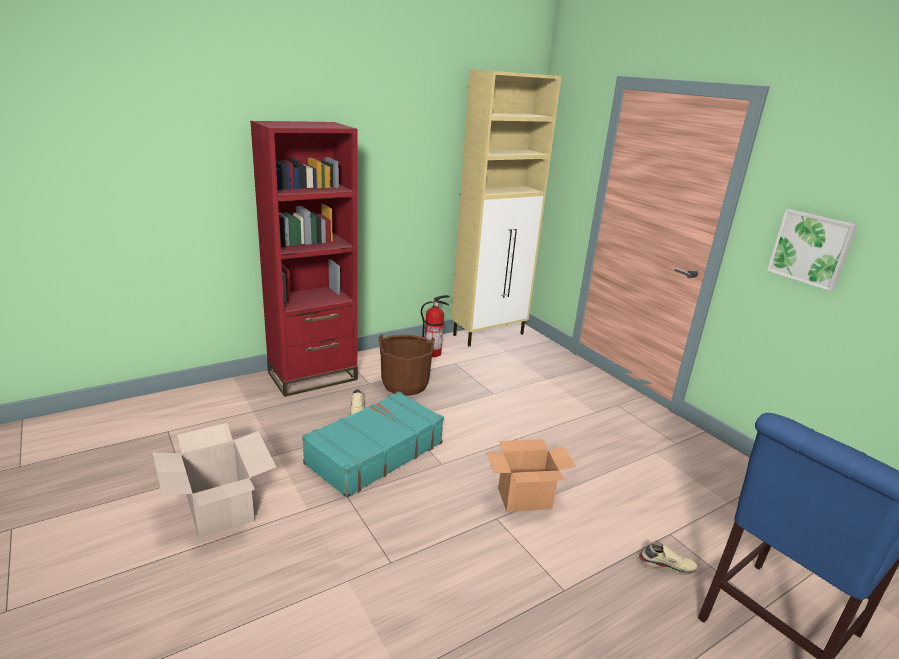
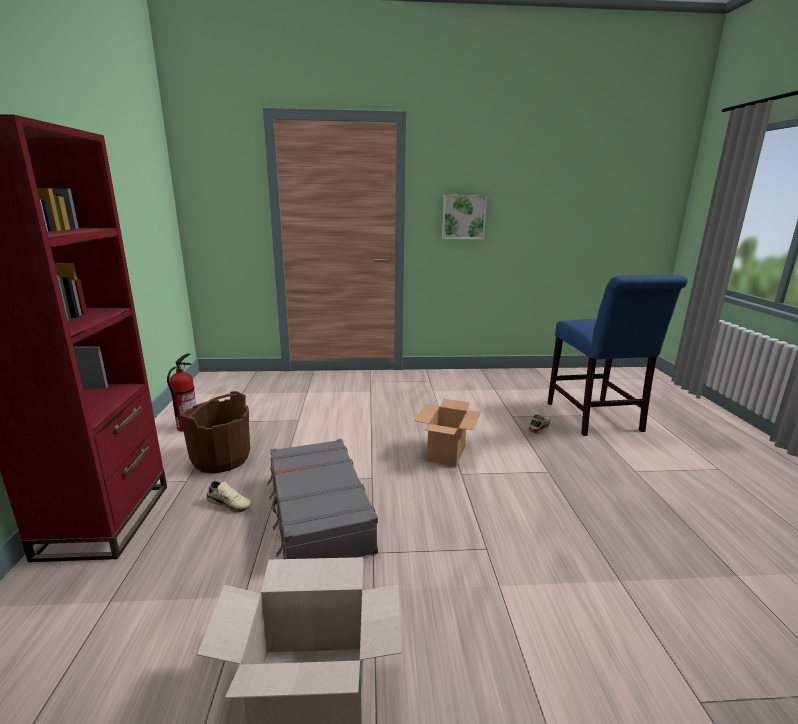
camera: 60 degrees left, 5 degrees down
(374, 453) = (318, 513): turquoise suitcase -> grey suitcase
(489, 334) = (203, 390): beige cabinet -> none

